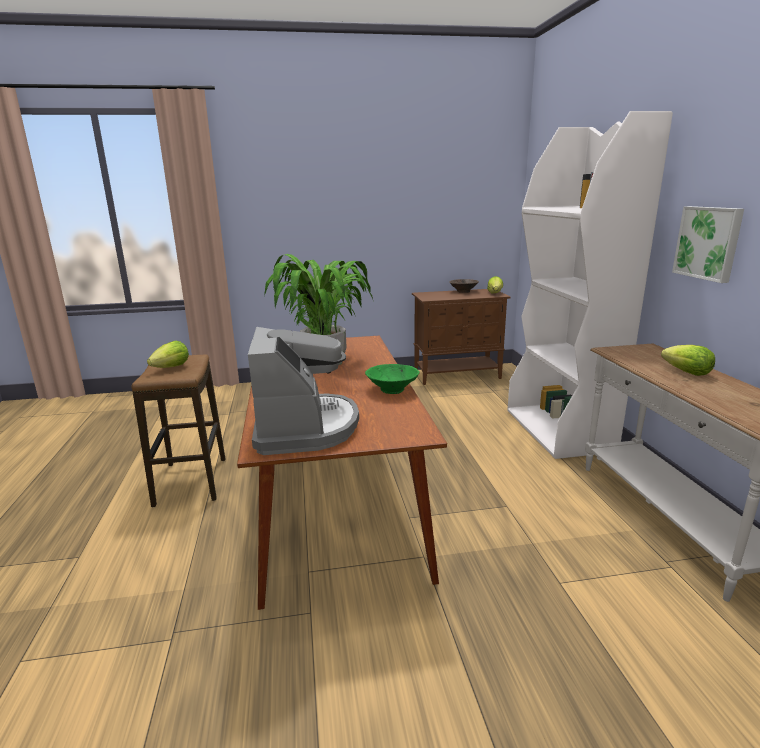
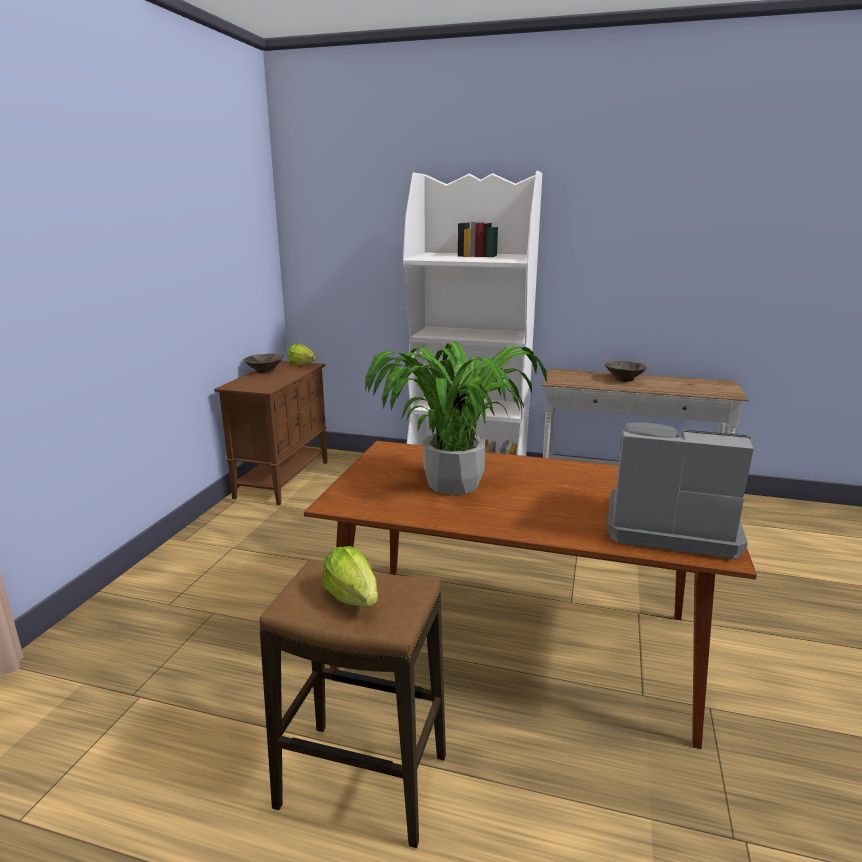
camera: 65 degrees left, 0 degrees up
(393, 390) = (580, 469): green bowl -> none
(687, 373) = (624, 379): lettuce -> brown bowl
(708, 243) = (593, 280): picture -> none

